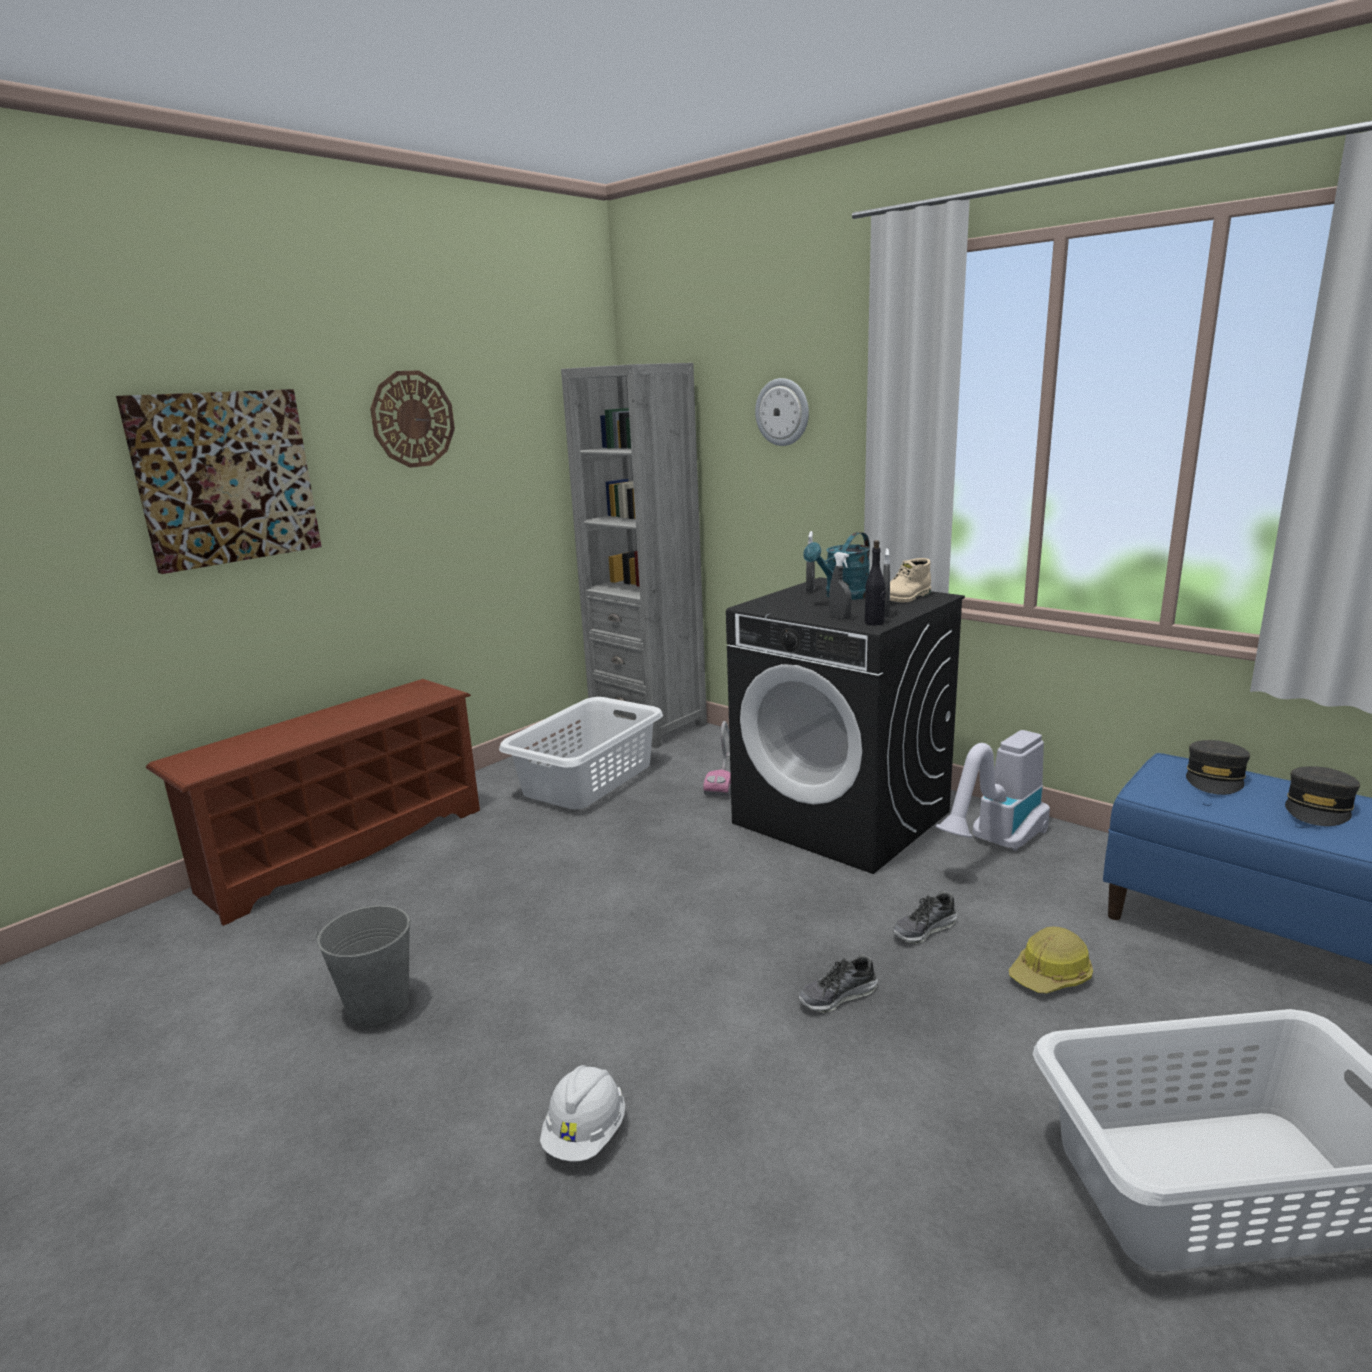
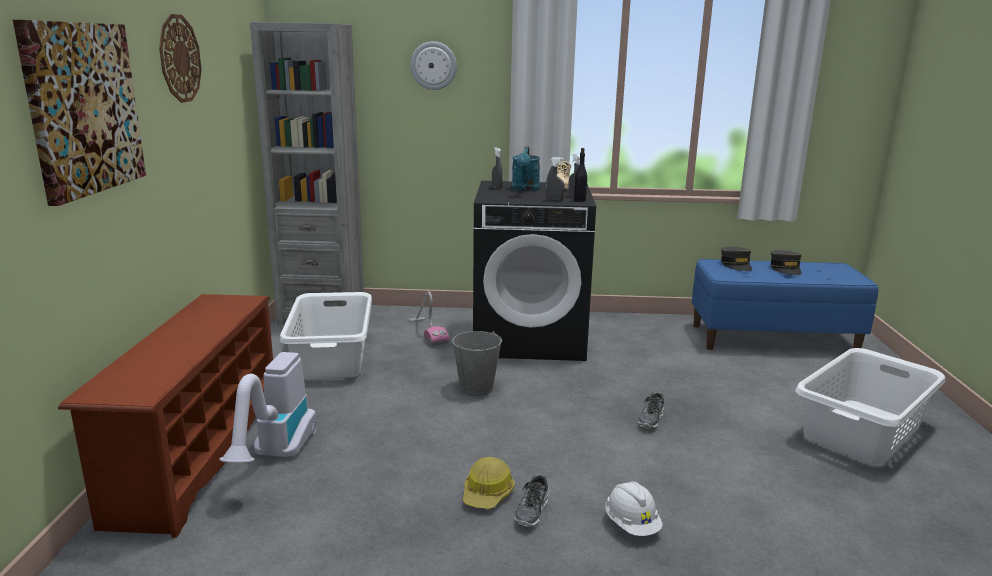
camera: 40 degrees left, 0 degrees up
(378, 1007) = (408, 527): grey bucket -> grey bucket (476, 388)
(924, 930) = (645, 378): shoe -> shoe (532, 511)
(995, 845) = (622, 331): vacuum cleaner -> vacuum cleaner (276, 456)
(1050, 975) = (719, 379): hard hat -> hard hat (487, 494)

